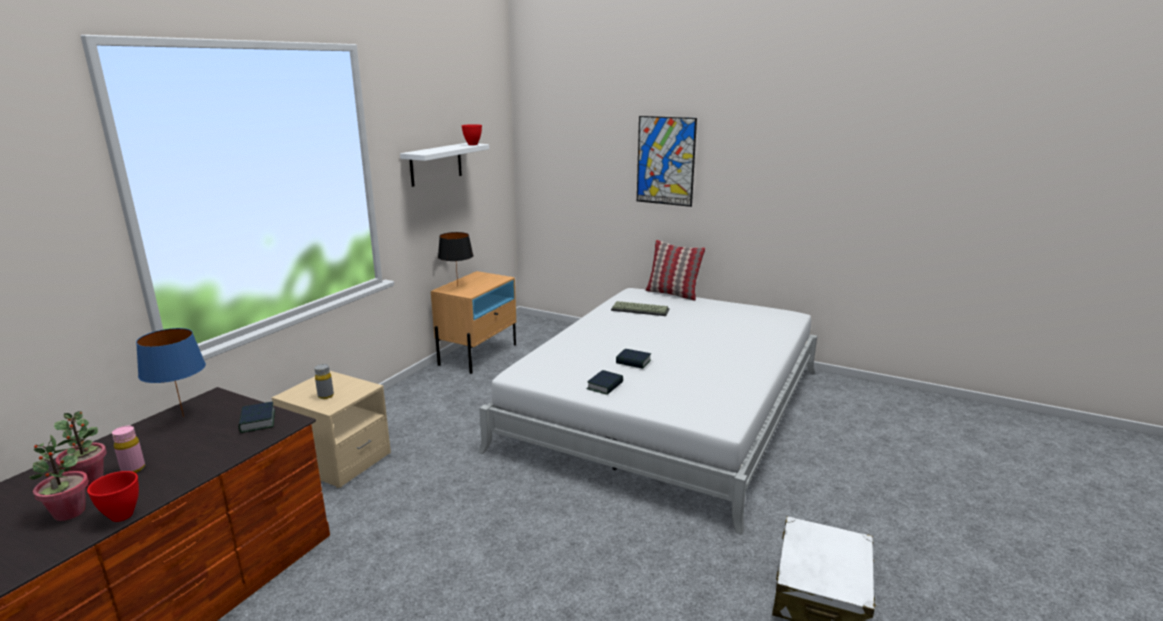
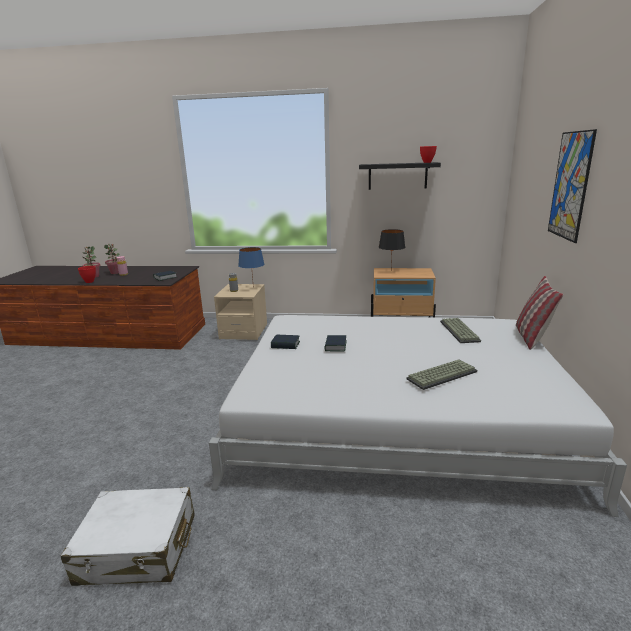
camera: 70 degrees right, 0 degrees up
(183, 417) = (167, 269): blue table lamp -> blue table lamp (253, 287)
(436, 164) = (397, 176): white shelf -> black shelf
(725, 336) = (441, 374): none -> keyboard

